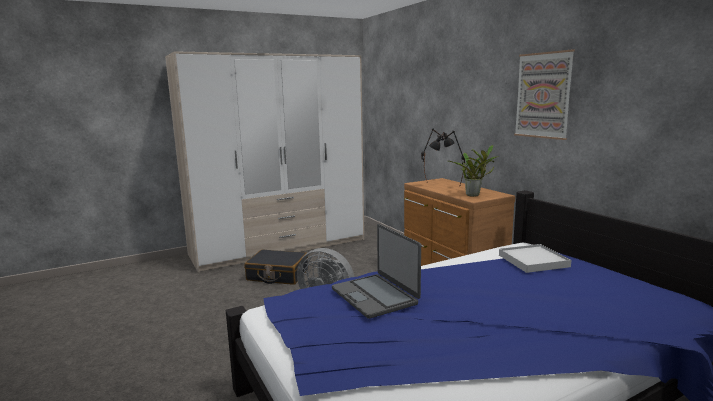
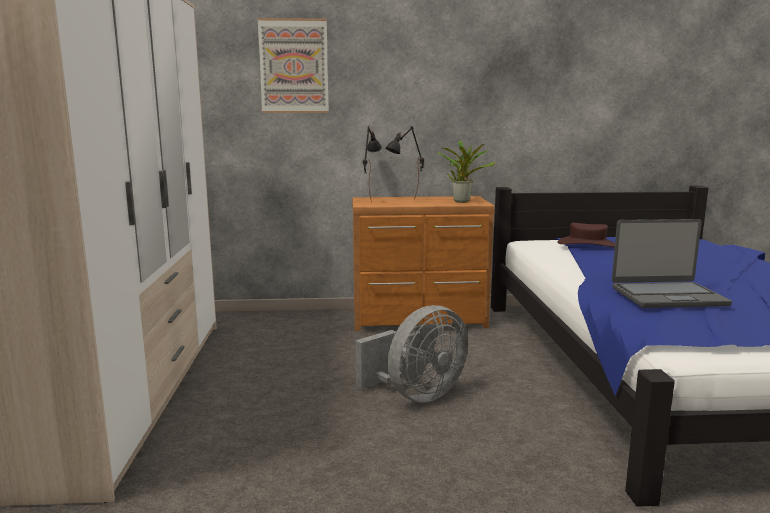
camera: 65 degrees left, 0 degrees up
(277, 275) = (261, 415): black suitcase -> none
(533, 261) = (587, 244): white tray -> brown hat
(543, 95) = (509, 83): picture -> picture (294, 66)

